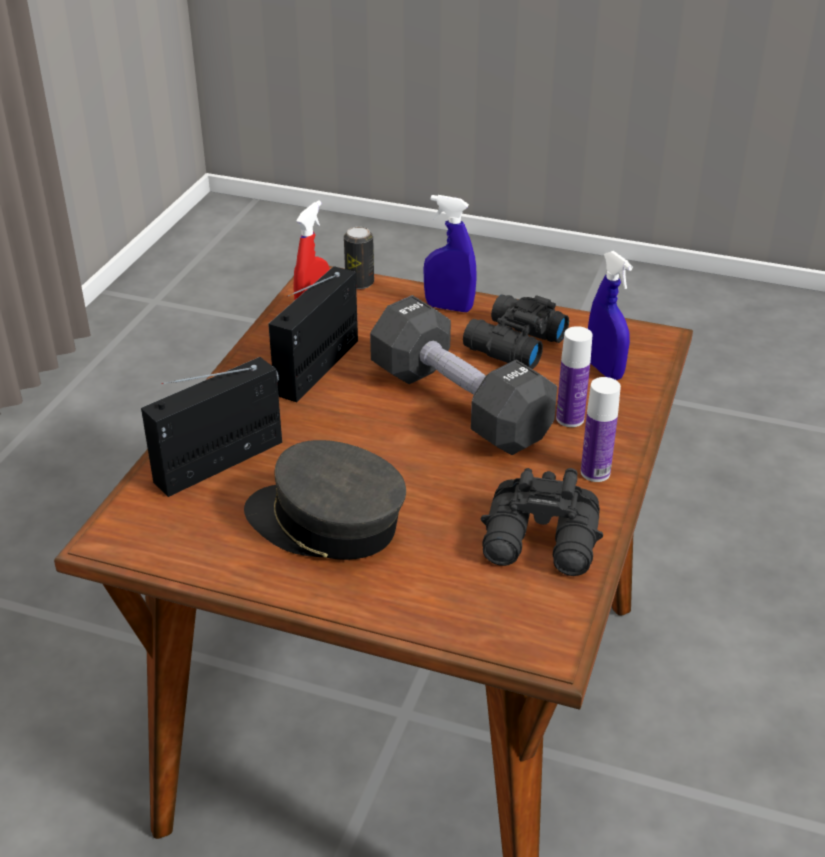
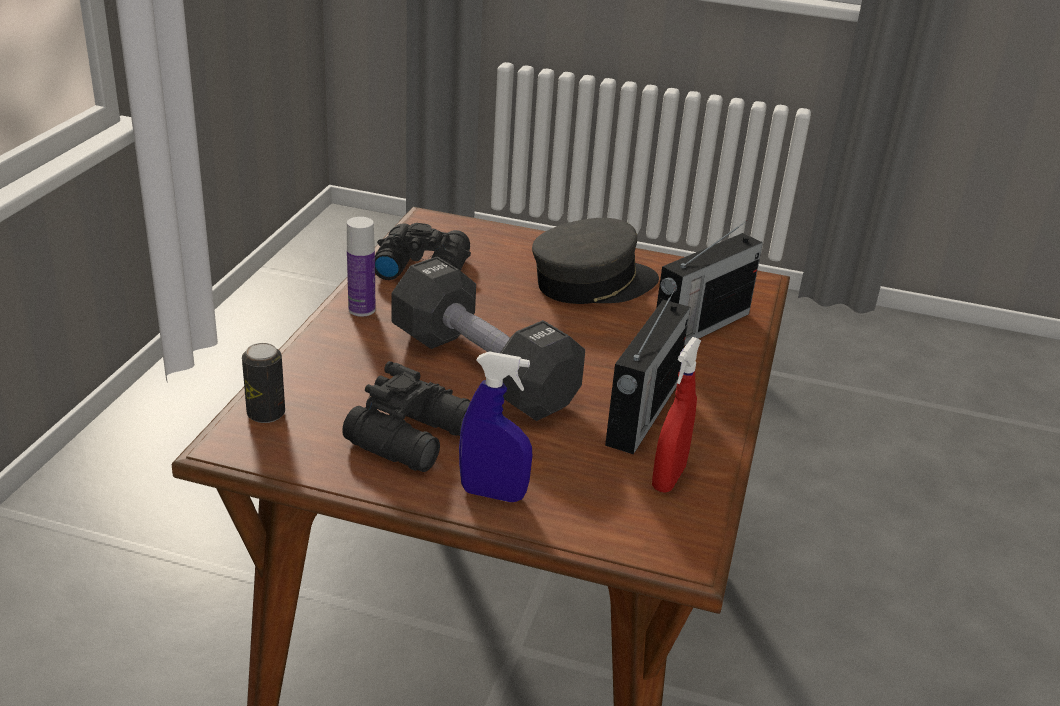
camera: 175 degrees right, 5 degrees down
(326, 523) = (592, 283): grey cap -> grey cap turned 45 degrees counterclockwise
(359, 283) = (624, 540): can -> can (266, 414)
(570, 419) = (370, 353): bottle -> none
(604, 370) = (314, 403): blue spray bottle -> none

